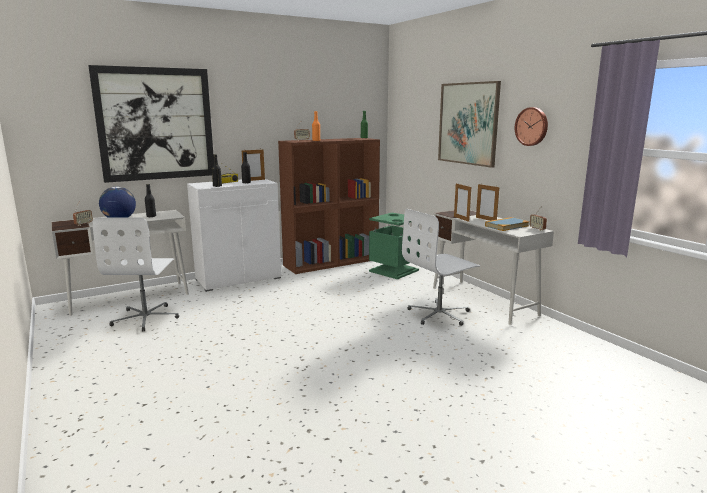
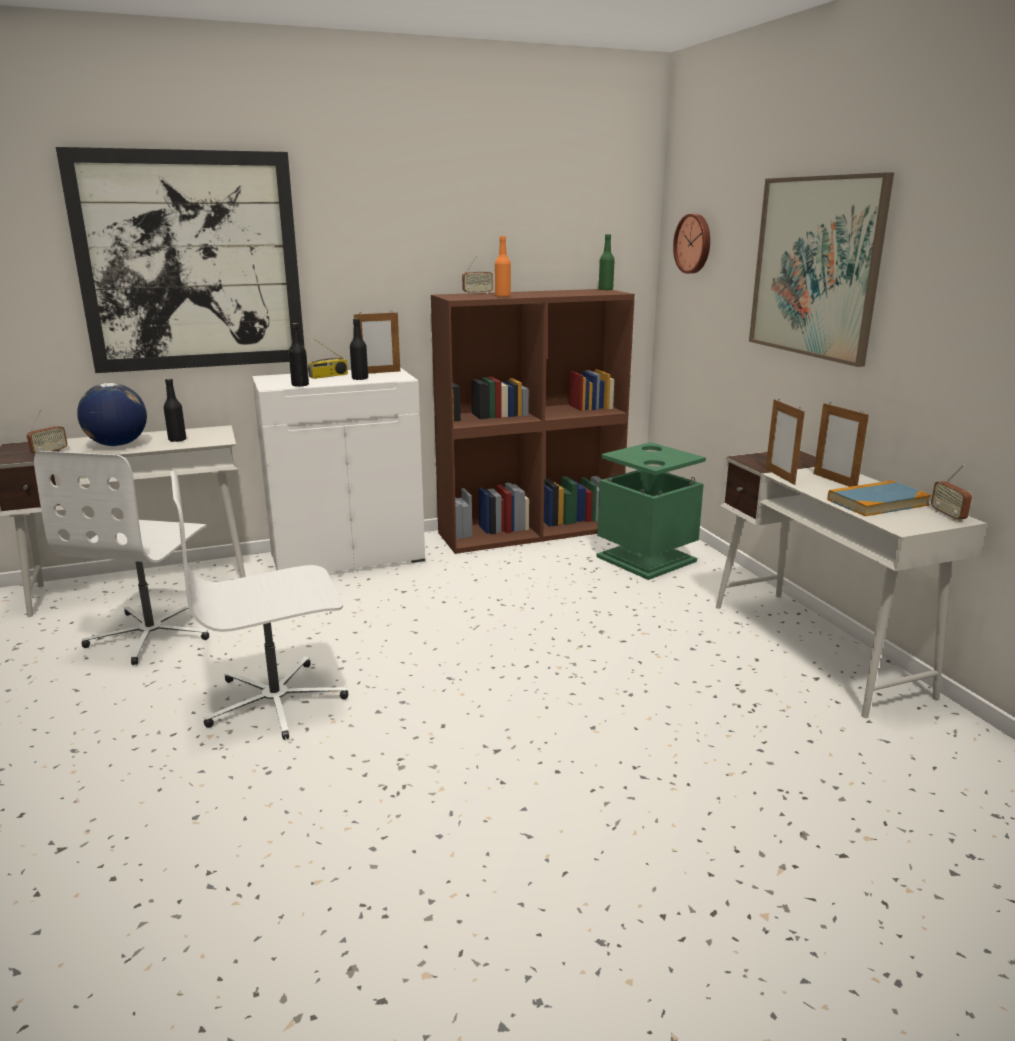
camera: 10 degrees right, 5 degrees up
(439, 314) = (715, 676): white office chair -> white office chair (276, 701)
(532, 126) = (958, 280): wall clock -> wall clock (694, 243)

